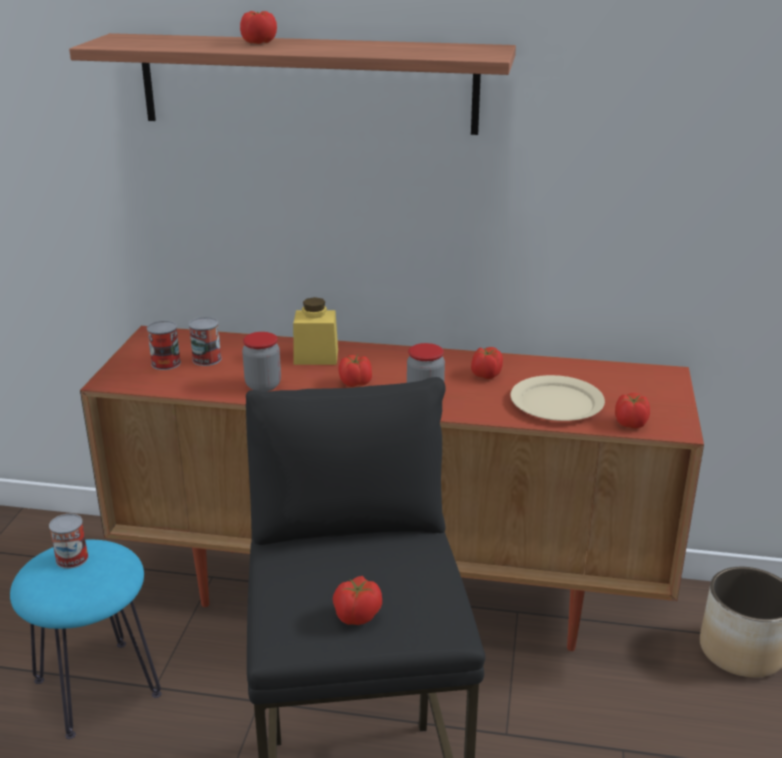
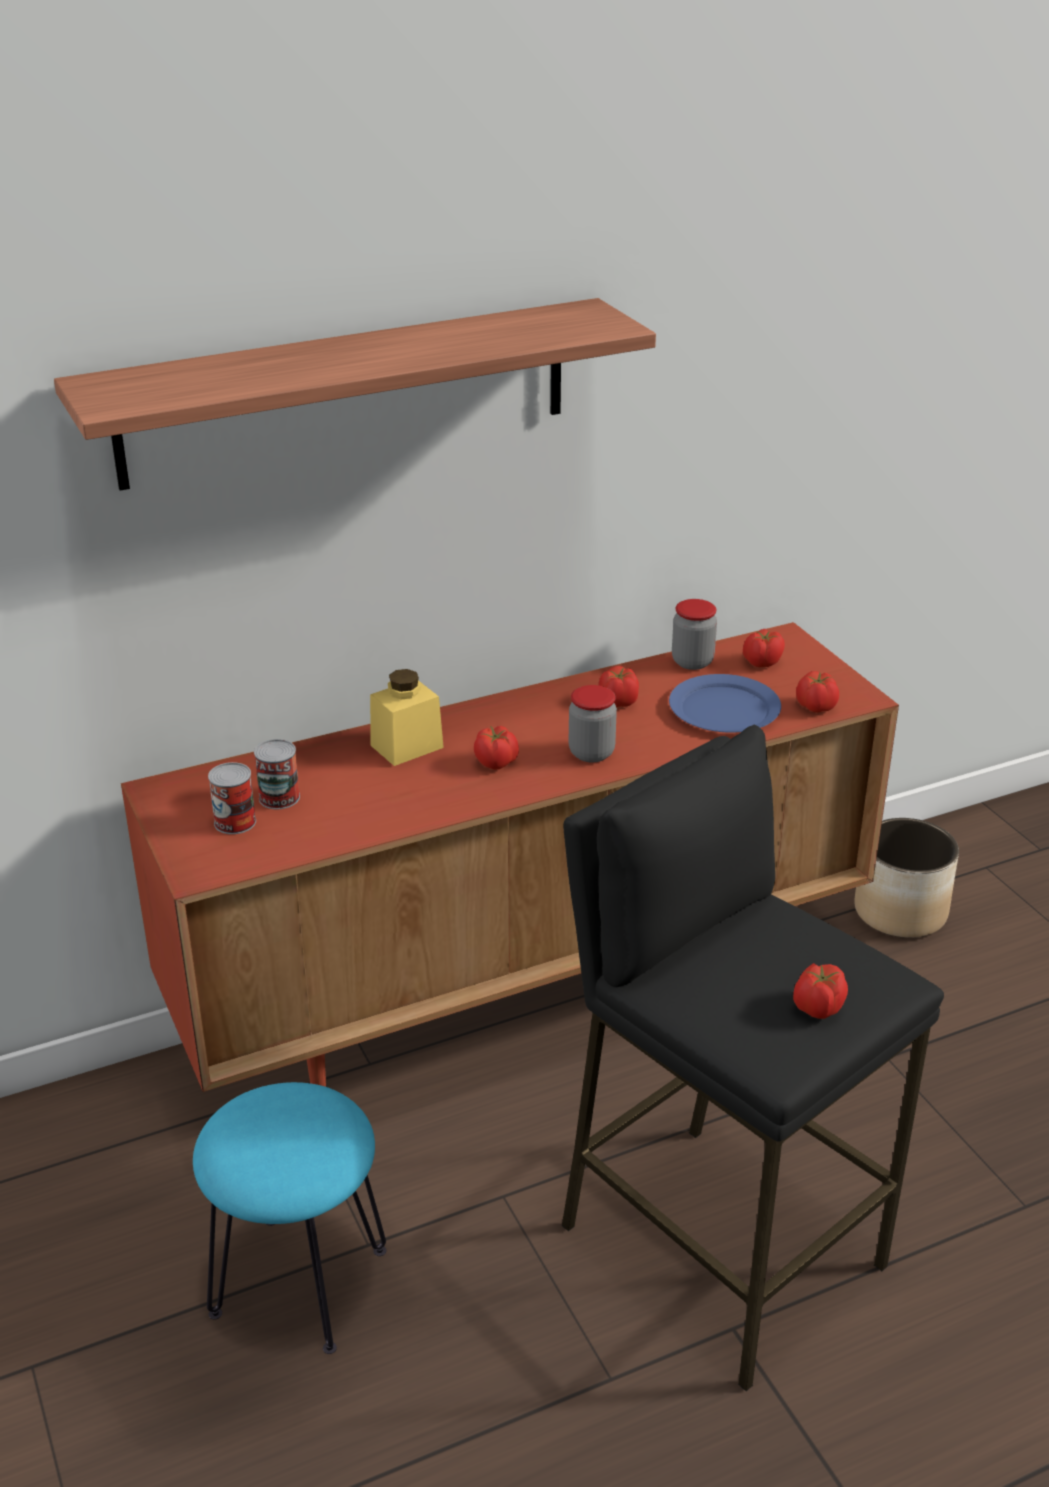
camera: 35 degrees left, 5 degrees up
(72, 558) = (262, 1124): can -> none
(259, 42) = (309, 357): tomato -> tomato (761, 662)
(263, 385) = (396, 805): jar -> jar (692, 662)
(556, 402) = (723, 708): beige plate -> blue plate

